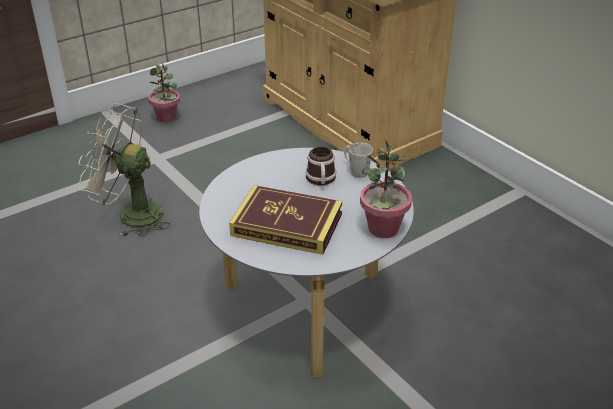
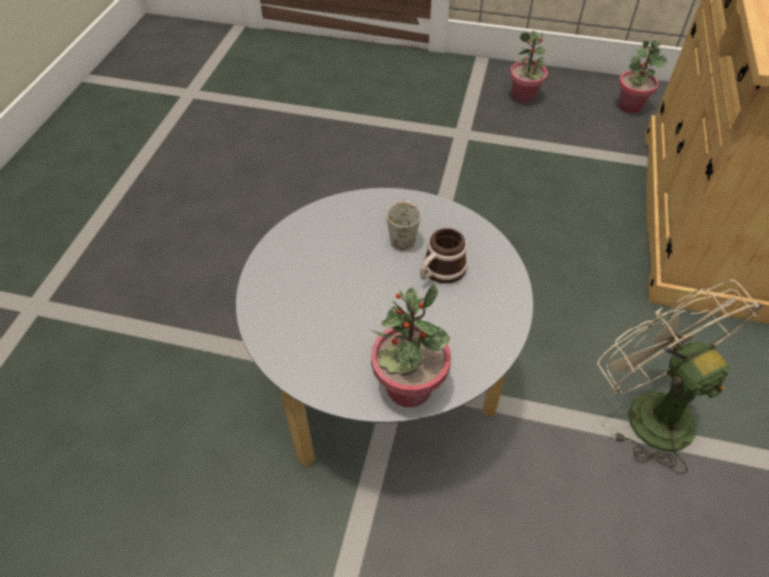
camera: 50 degrees right, 15 degrees up
(130, 214) = (372, 175): beige fan -> beige fan (647, 410)
(237, 91) = (630, 106): none -> potted plant
(287, 225) = (330, 296): book -> none
(355, 170) = (493, 289): white mug -> white mug (403, 236)

